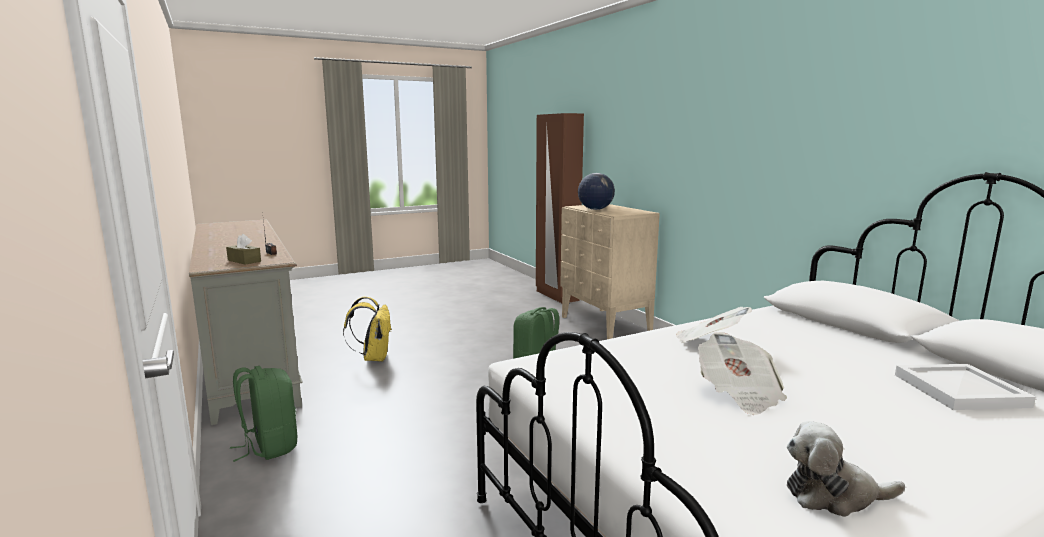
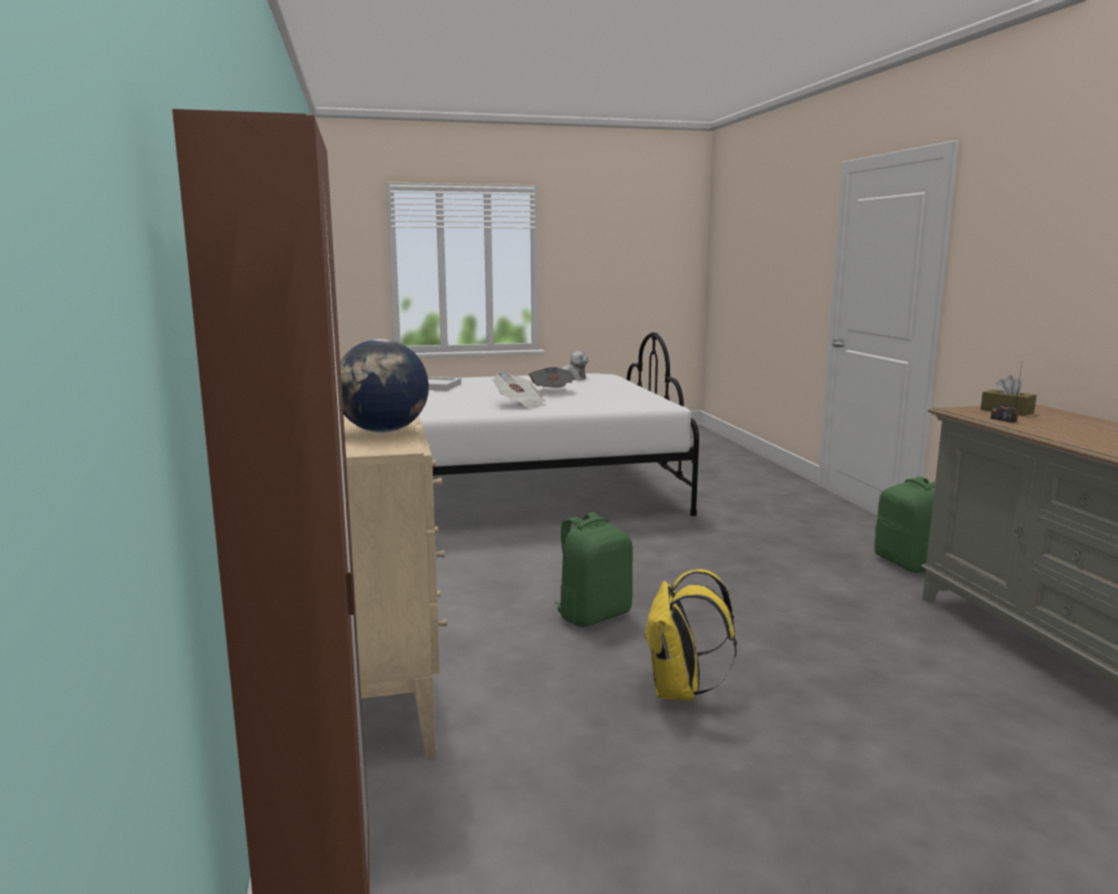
camera: 165 degrees left, 0 degrees up
(373, 358) = (885, 671): yellow backpack -> yellow backpack (680, 691)

